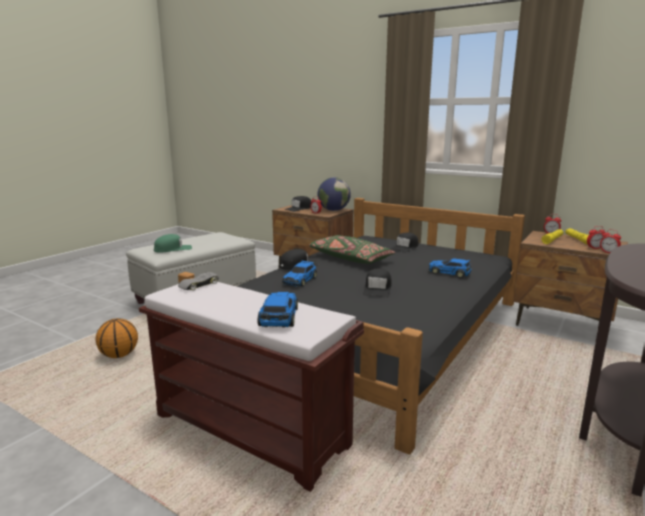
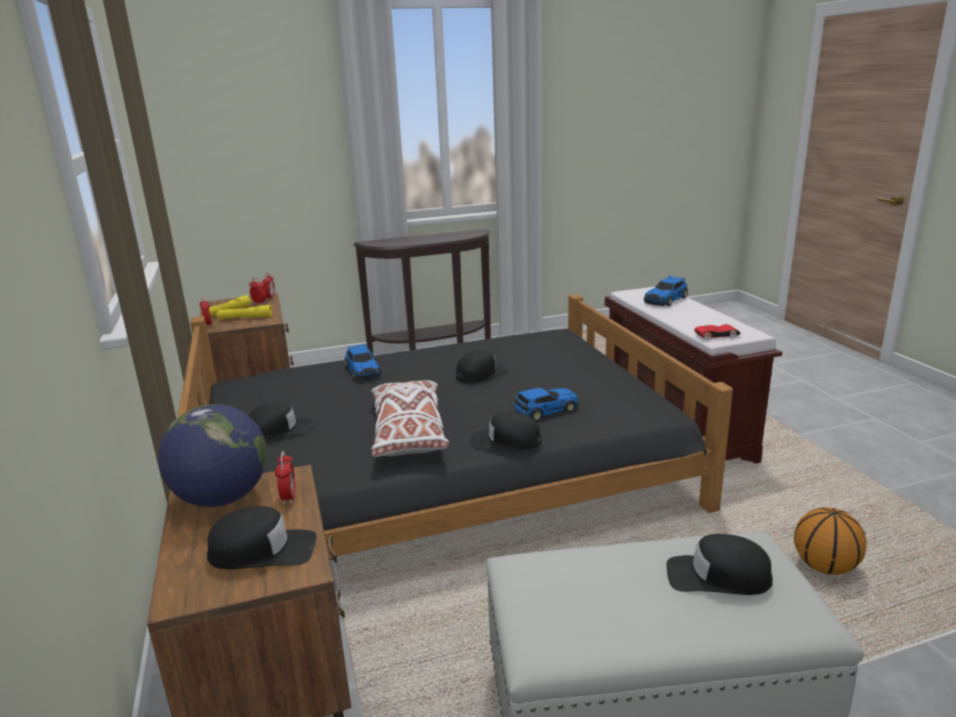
camera: 140 degrees left, 5 degrees up
(173, 249) = (717, 576): green cap -> black cap
(198, 285) = (717, 335): grey toy car -> red toy car
(350, 258) = (408, 432): green pillow -> white pillow

